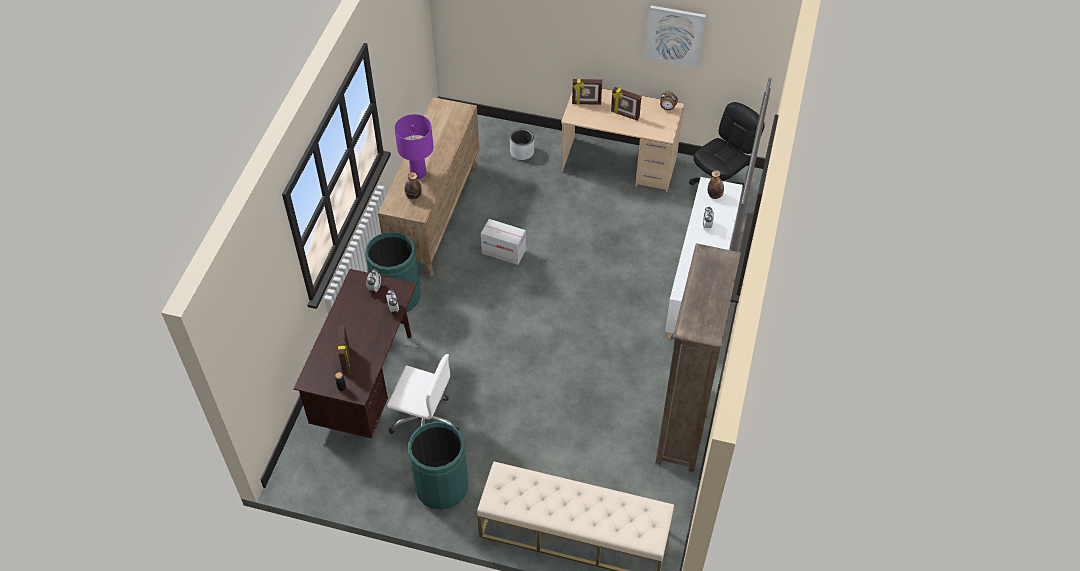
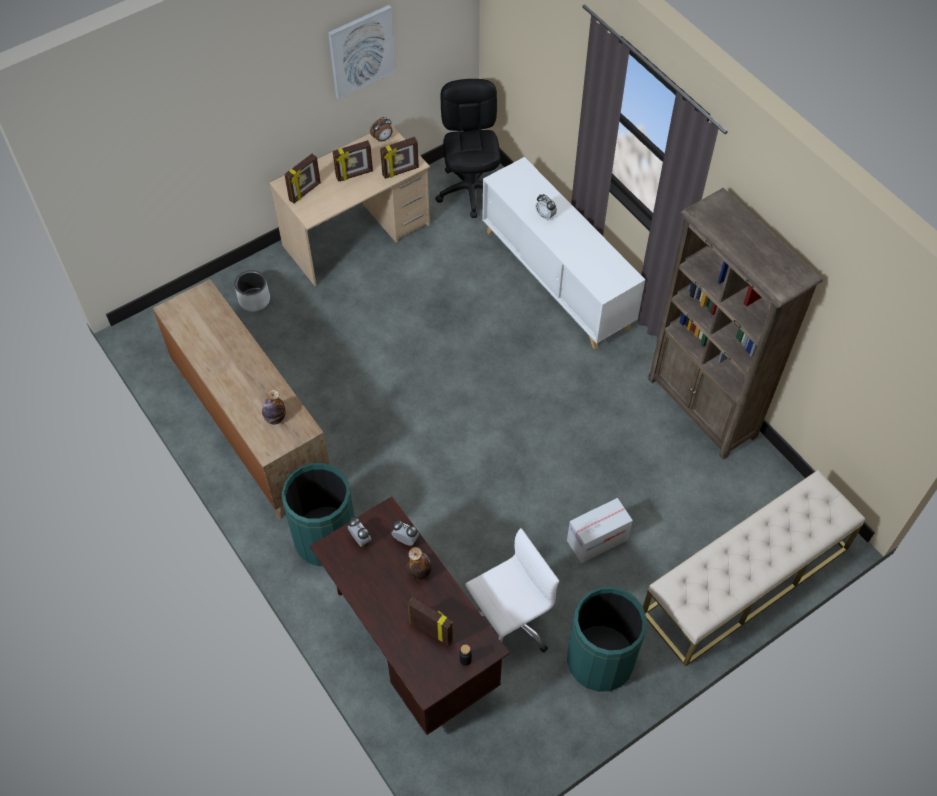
camera: 50 degrees left, 5 degrees up
(418, 173) = (247, 393): purple table lamp -> none
(503, 251) = (364, 405): cardboard box -> cardboard box (597, 540)
(652, 133) = (400, 172): none -> picture frame
(714, 195) = (516, 185): bottle -> bottle (420, 572)

